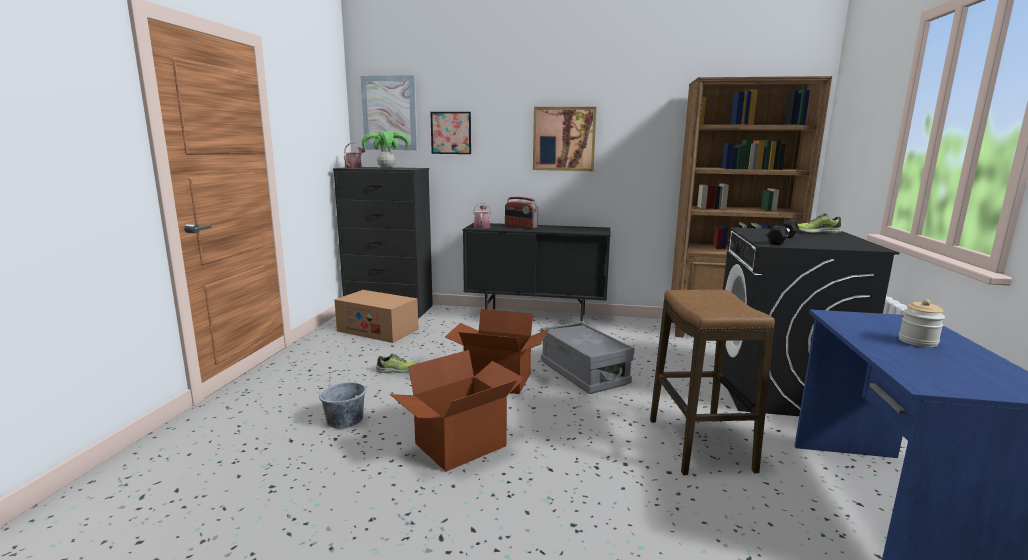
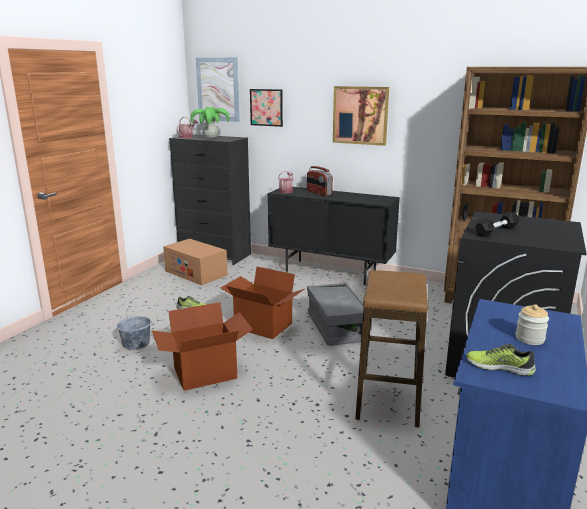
camera: 15 degrees right, 5 degrees up
(816, 232) = (549, 222): shoe -> shoe (499, 367)

